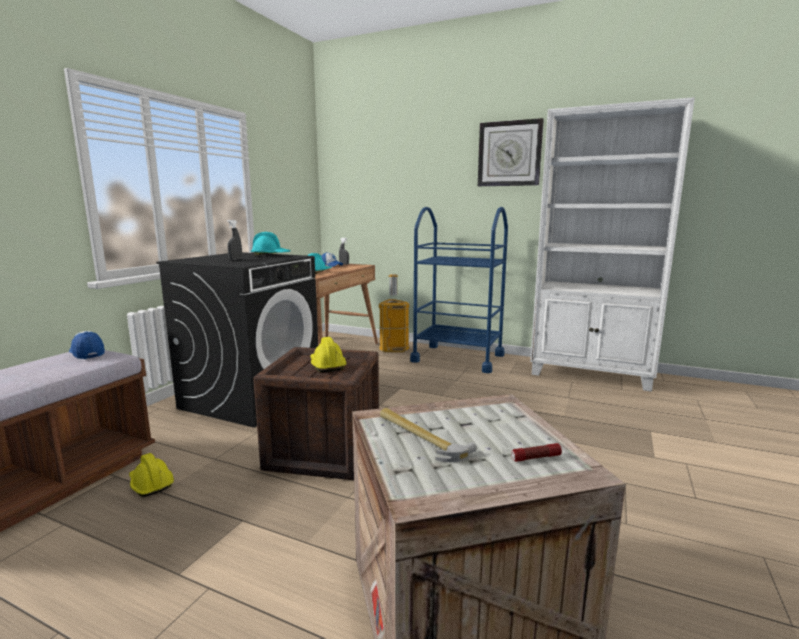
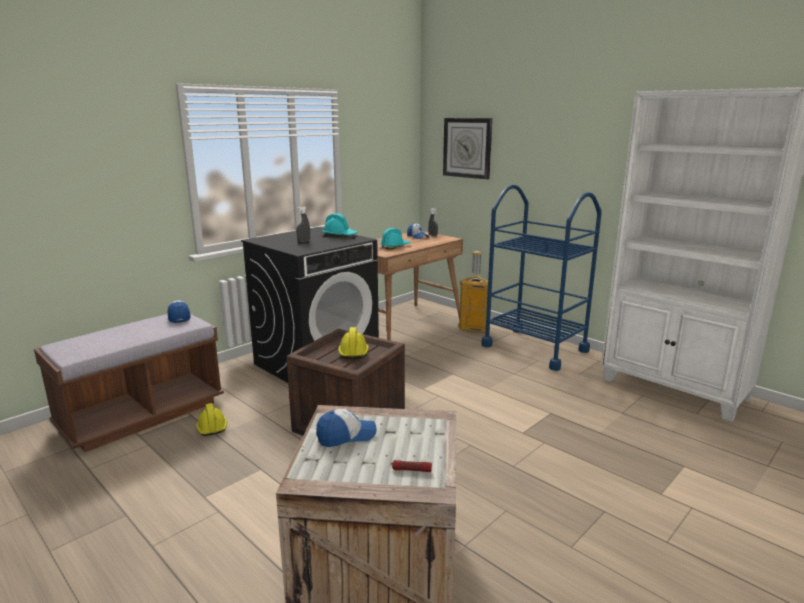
camera: 20 degrees right, 5 degrees up
(420, 437) = (346, 436): hammer -> cap
(509, 154) = (611, 128): wall clock -> wall clock (467, 148)

